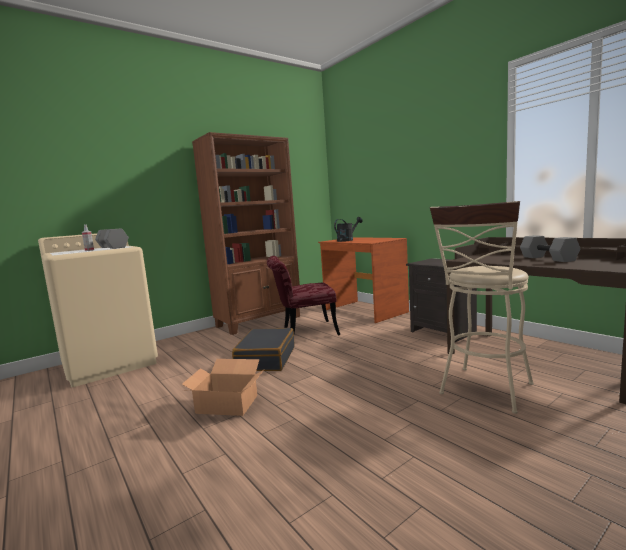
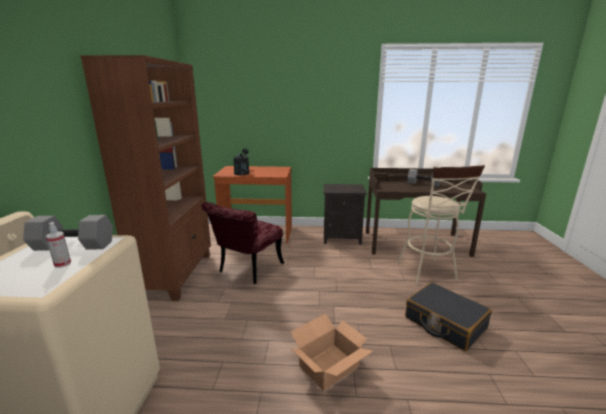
camera: 50 degrees left, 10 degrees up
(266, 359) = (270, 310): black suitcase -> black suitcase (444, 323)

